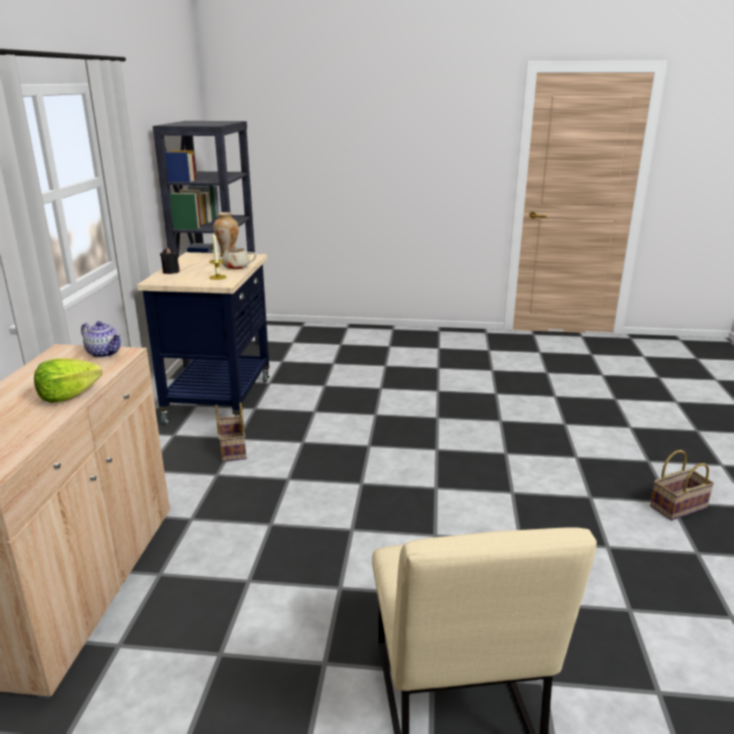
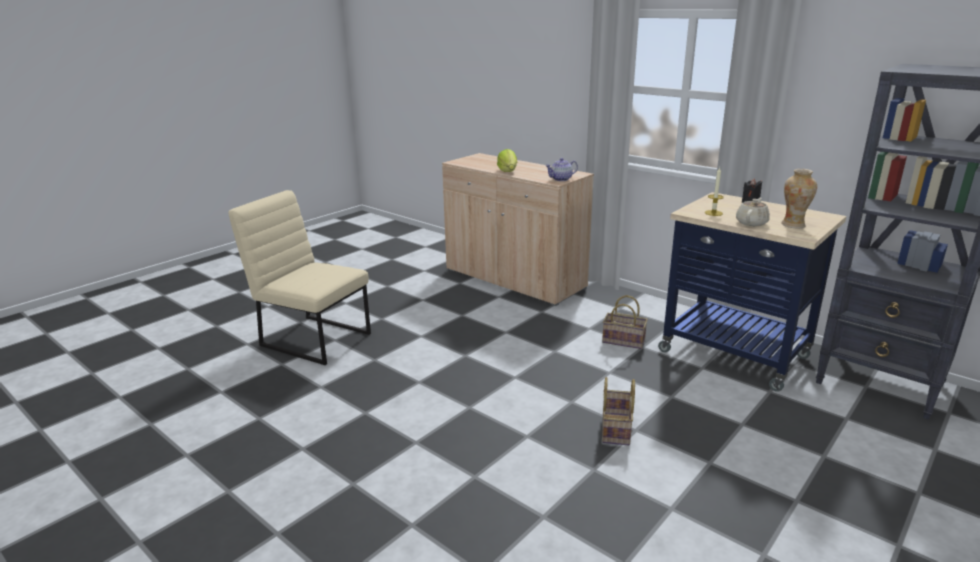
camera: 125 degrees right, 0 degrees up
(678, 506) = (266, 533): basket -> basket (617, 430)

